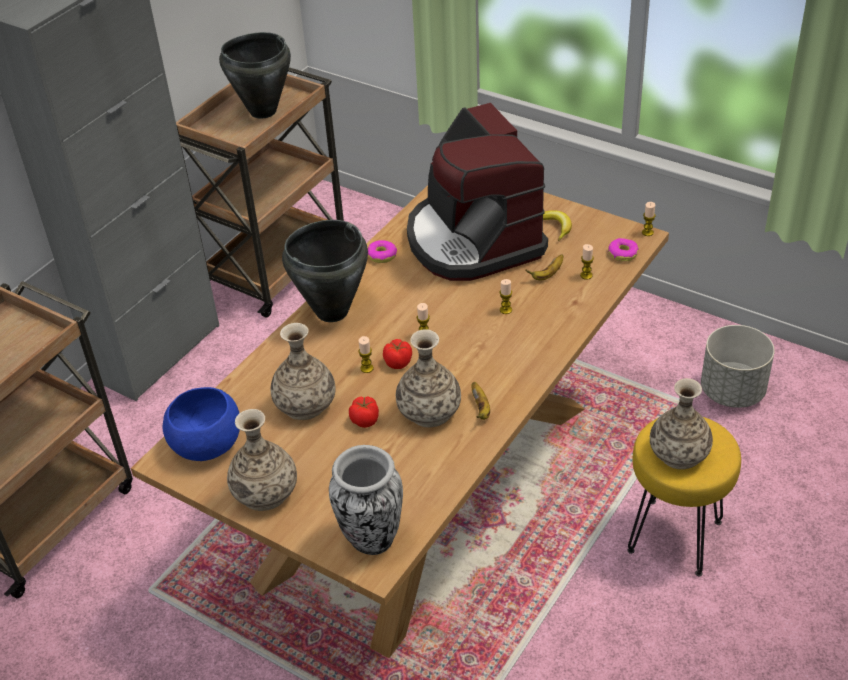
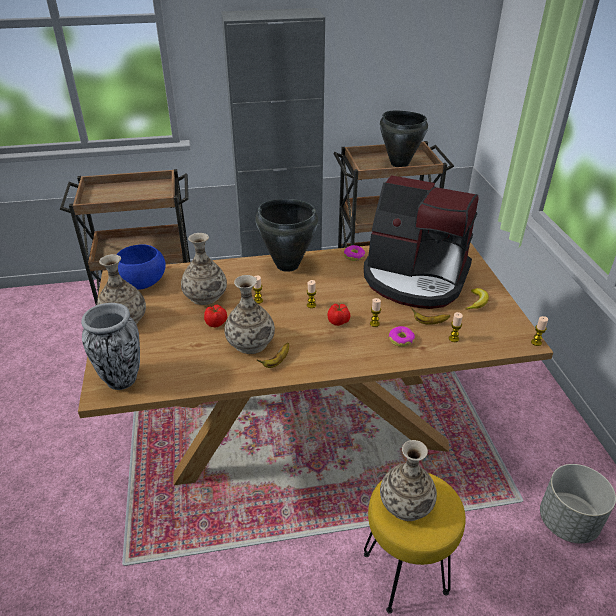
camera: 45 degrees right, 5 degrees down
(398, 362) = (277, 309): tomato -> tomato (338, 321)
(473, 240) = (415, 278): coffee machine -> coffee machine turned 90 degrees counterclockwise
(623, 254) = (498, 343): donut -> donut (401, 340)

